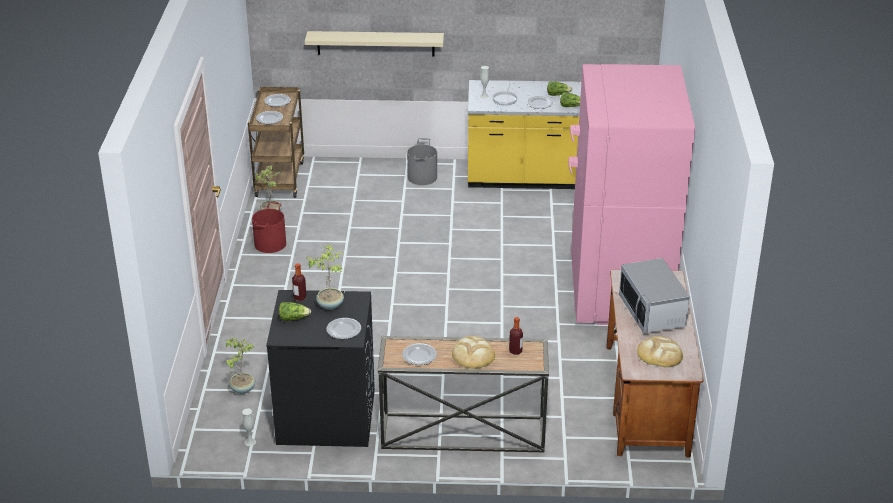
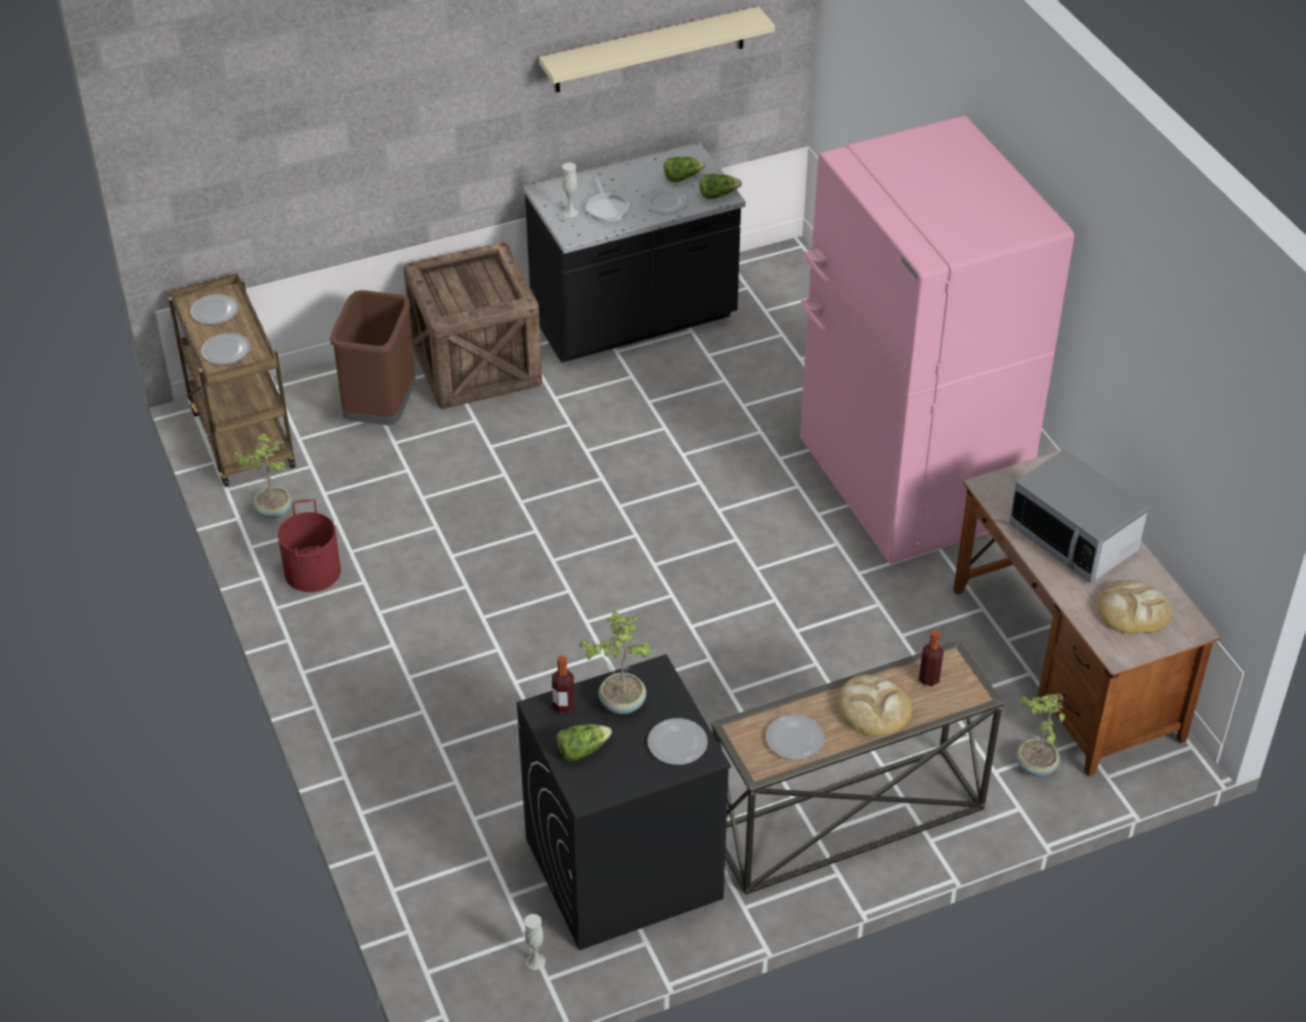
camera: 25 degrees left, 10 degrees up
(242, 389) = (455, 867): potted plant -> potted plant (1035, 766)
(358, 184) = (381, 410): none -> brown trash can
(375, 43) = (361, 166): beige shelf -> beige shelf (650, 50)
(422, 177) = (477, 365): grey bucket -> crate
(522, 178) = (634, 321): yellow counter -> black counter

